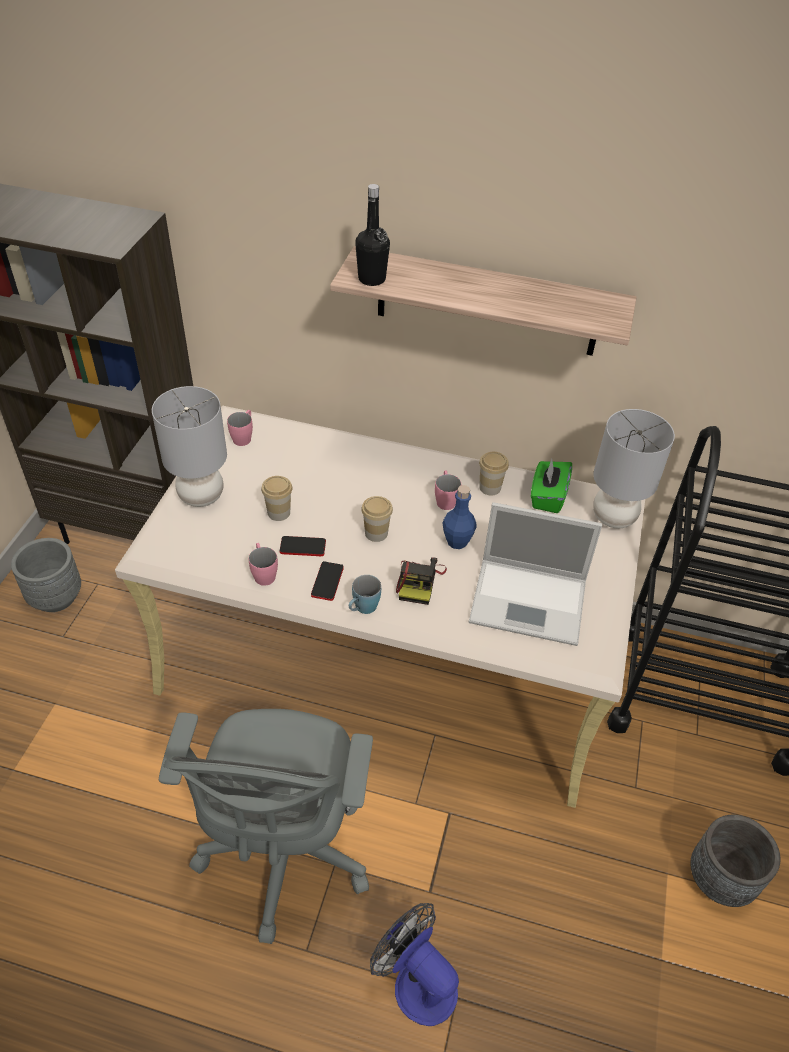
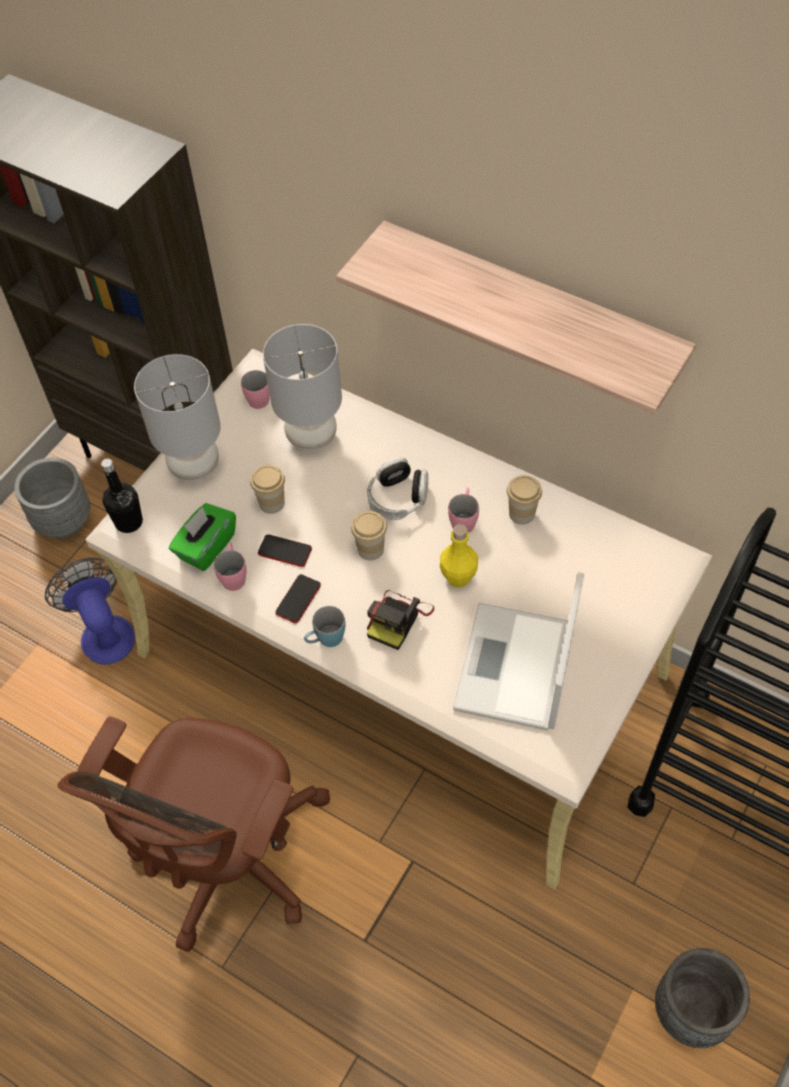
camera: 20 degrees right, 10 degrees up
(285, 853) = (227, 861): grey office chair -> brown office chair
(372, 279) = (386, 274): black bottle -> black bottle (129, 522)
(385, 492) = (398, 498): none -> headphones
(416, 981) = (322, 1028): fan -> fan (104, 631)
(457, 541) = (458, 577): blue bottle -> yellow bottle
(530, 601) = (515, 669): laptop -> laptop turned 75 degrees clockwise
(547, 497) = (586, 538): green tissue box -> green tissue box (206, 547)
(612, 517) = (655, 580): grey table lamp -> grey table lamp (311, 437)

